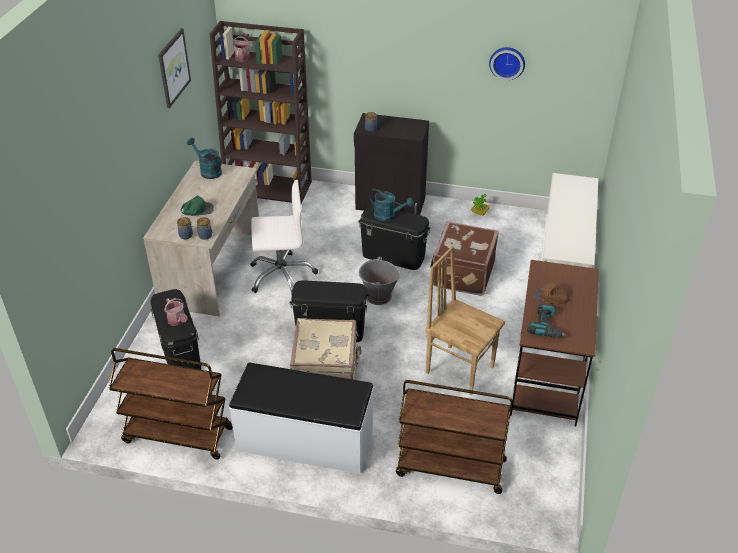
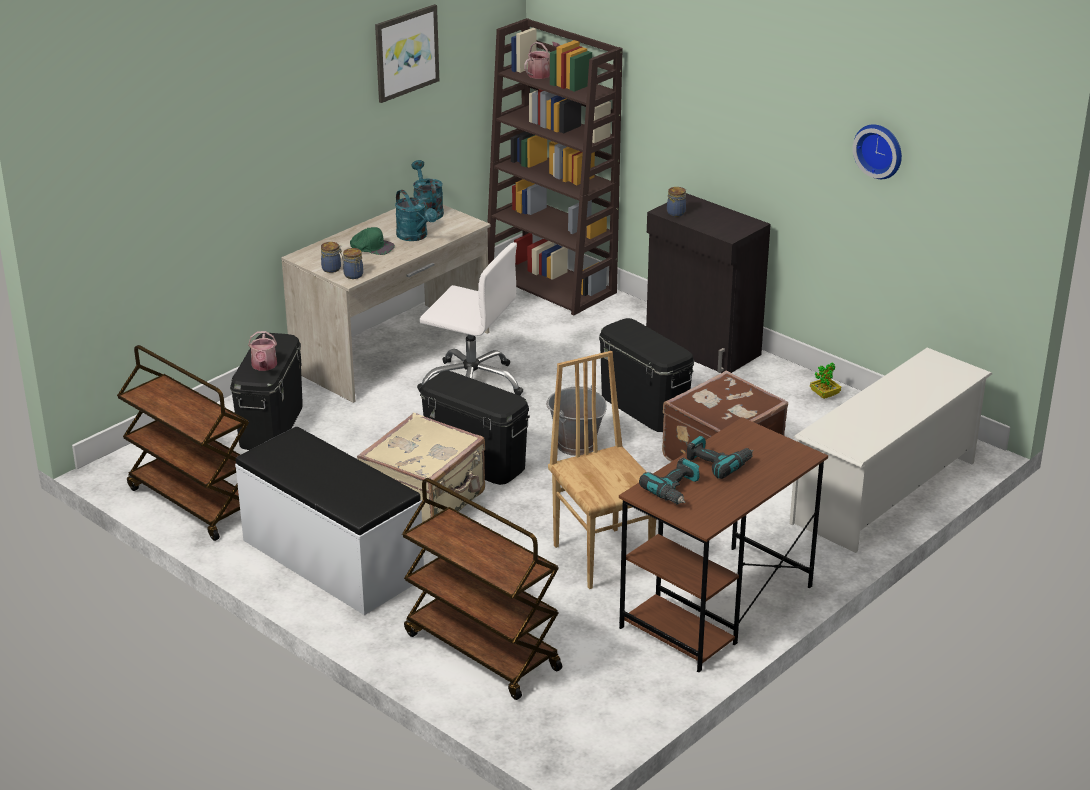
camera: 30 degrees right, 10 degrees down
(388, 216) = (639, 337): turquoise watering can -> turquoise watering can (415, 236)
(550, 297) = (718, 463): brown cap -> power drill

